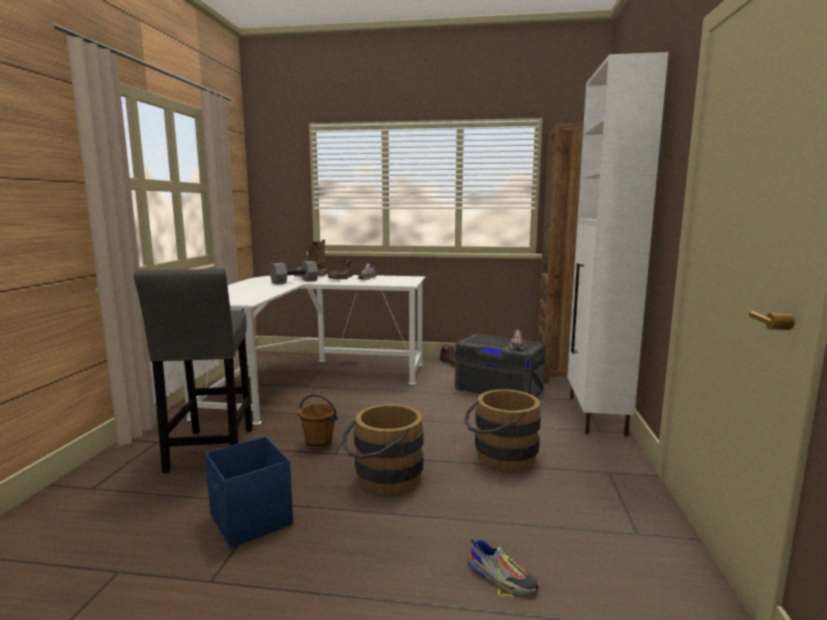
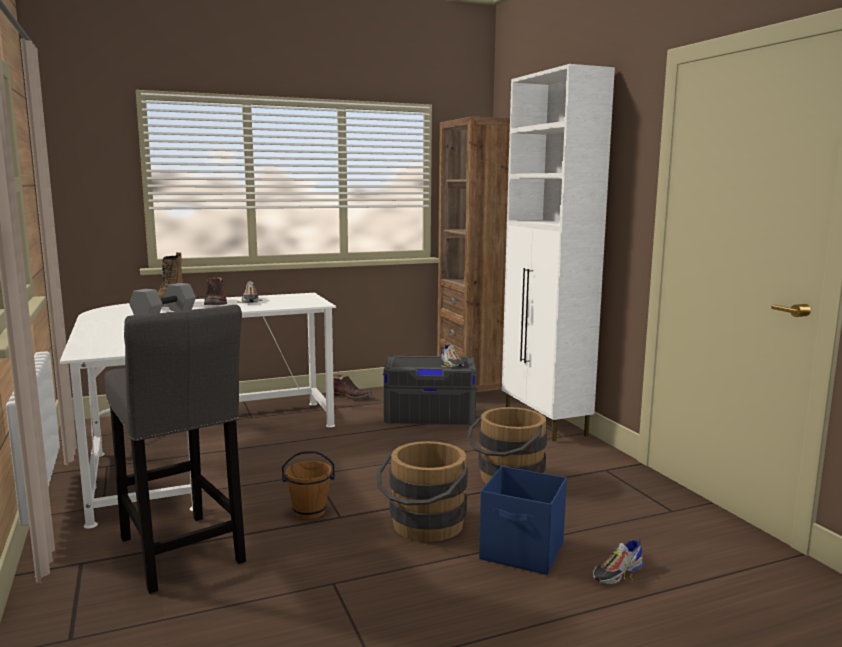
camera: 30 degrees left, 0 degrees up
(251, 520) = (338, 604): blue storage box -> blue storage box (523, 552)
(502, 578) = (617, 573): shoe -> shoe turned 135 degrees clockwise

